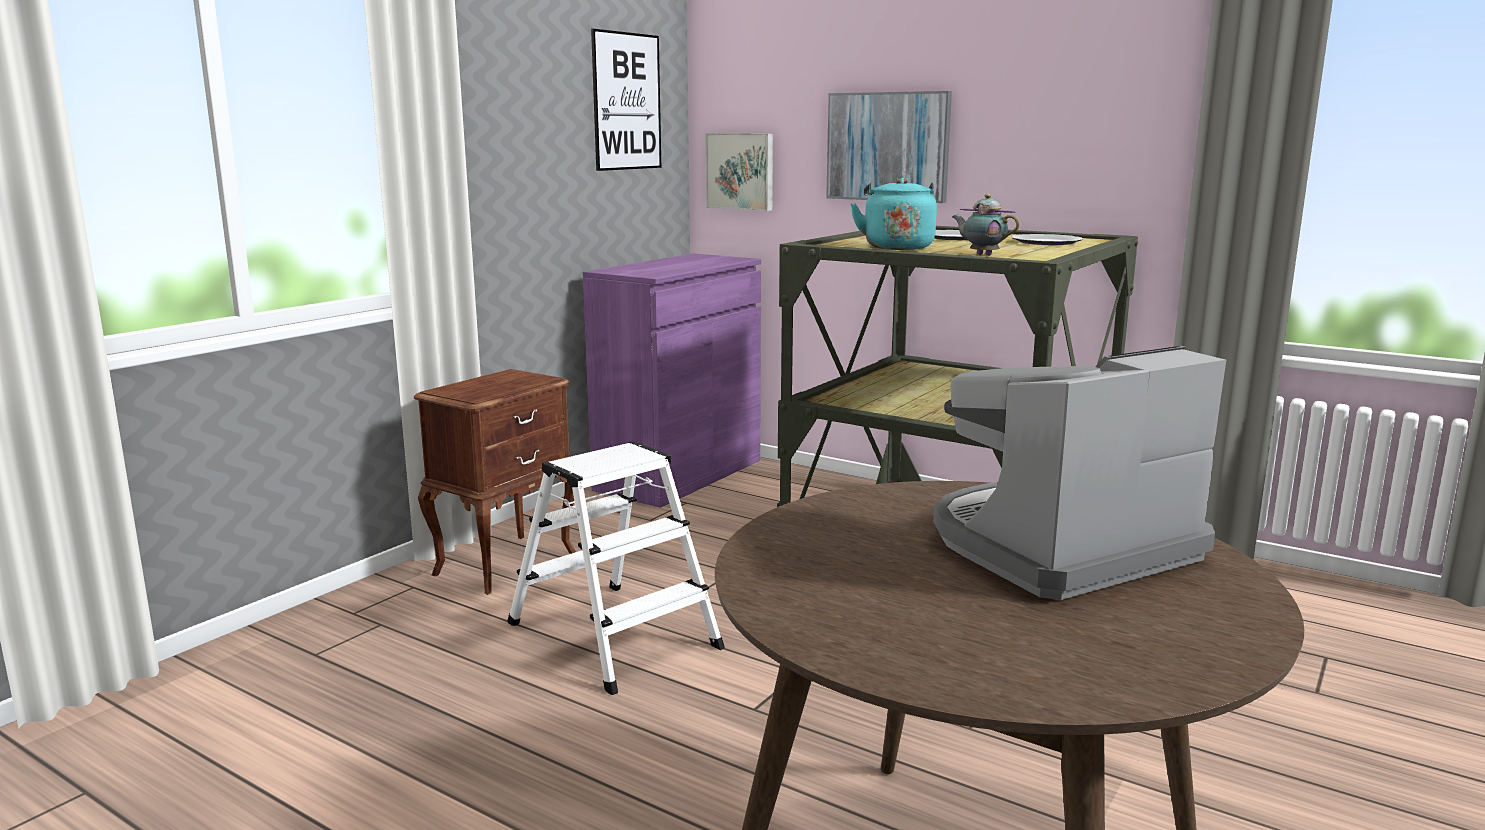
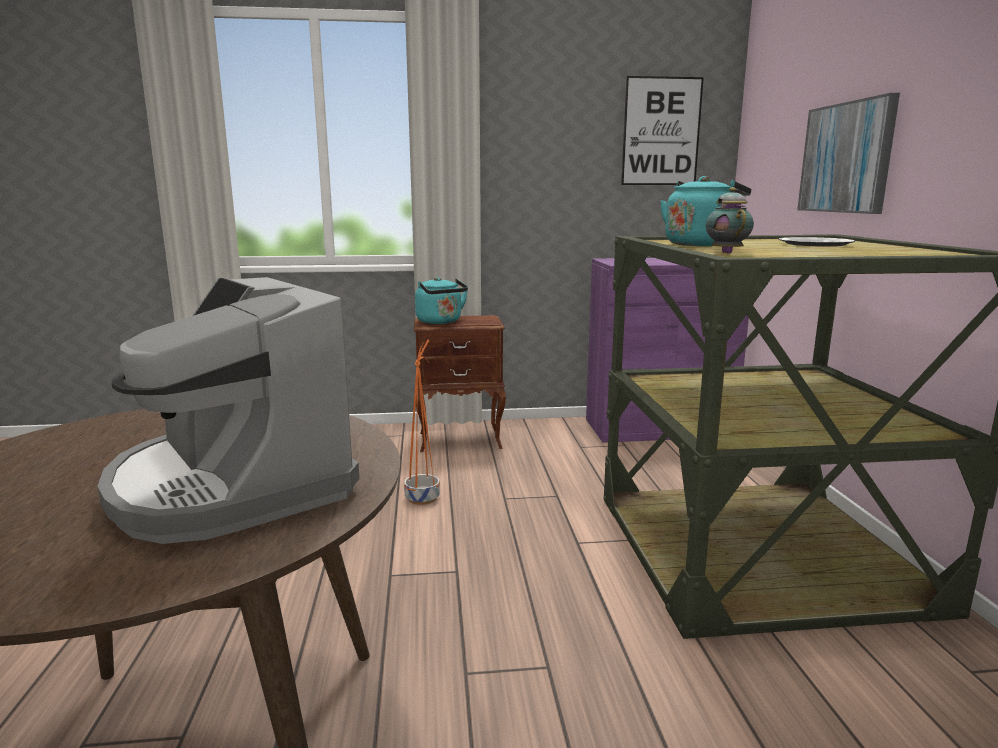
camera: 50 degrees right, 0 degrees up
(482, 391) = (441, 322): none -> turquoise kettle
(613, 634) = (423, 498): white step ladder -> orange planter
(741, 171) = (758, 188): picture -> none
(1047, 242) = (888, 252): plate -> none
(1059, 547) = (231, 486): coffee machine -> coffee machine turned 150 degrees counterclockwise

